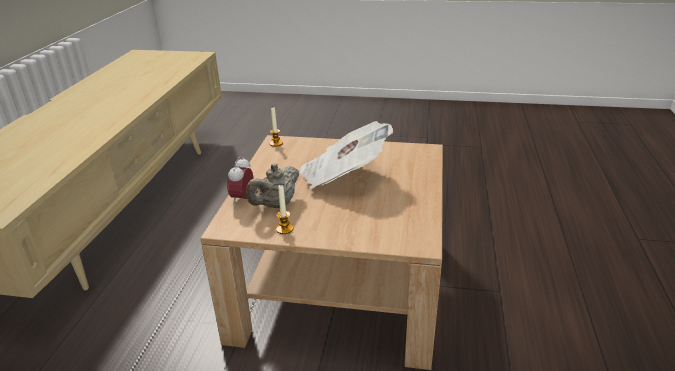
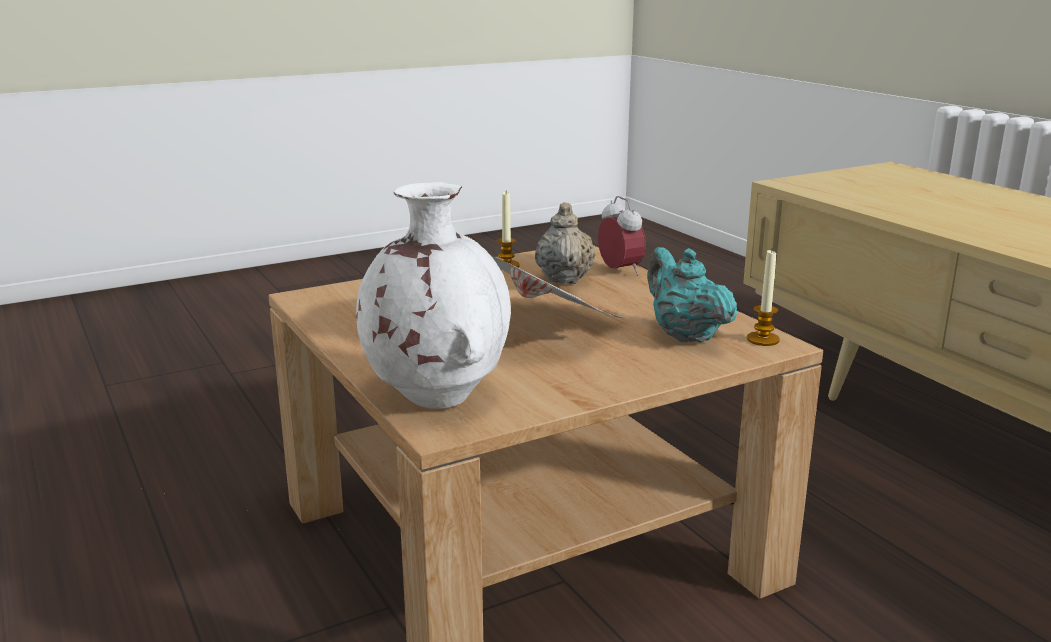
camera: 140 degrees right, 10 degrees down
(296, 154) = (684, 335): none -> turquoise teapot
(418, 159) = (435, 397): none -> white vase

